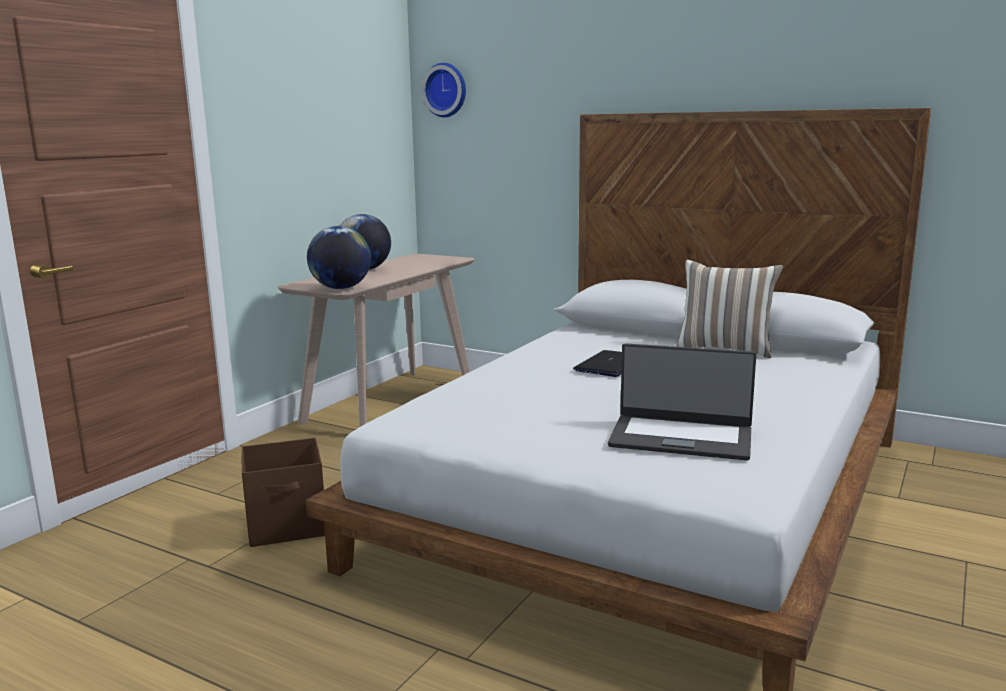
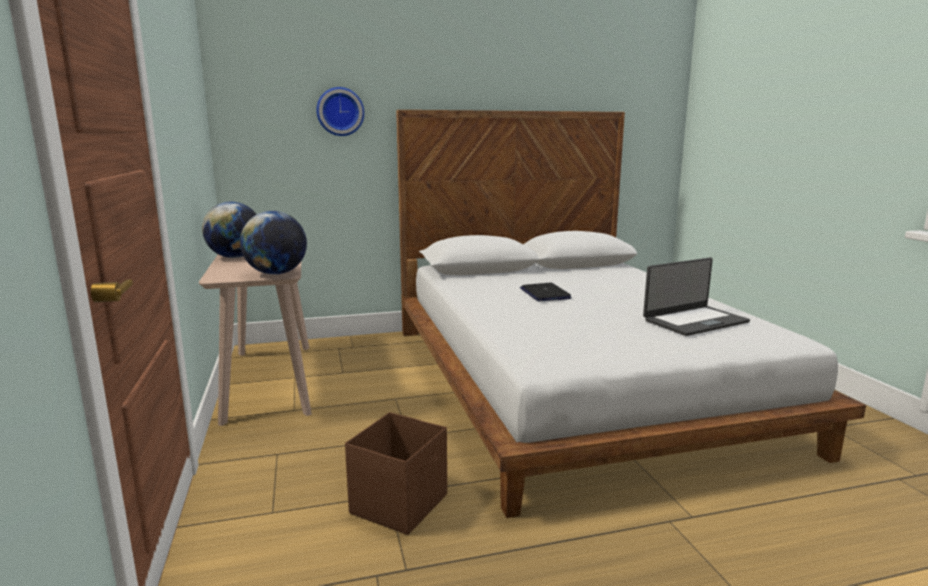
camera: 45 degrees left, 0 degrees up
(446, 90) = (249, 83): wall clock -> wall clock (340, 111)
(725, 349) = (563, 272): pillow -> none

